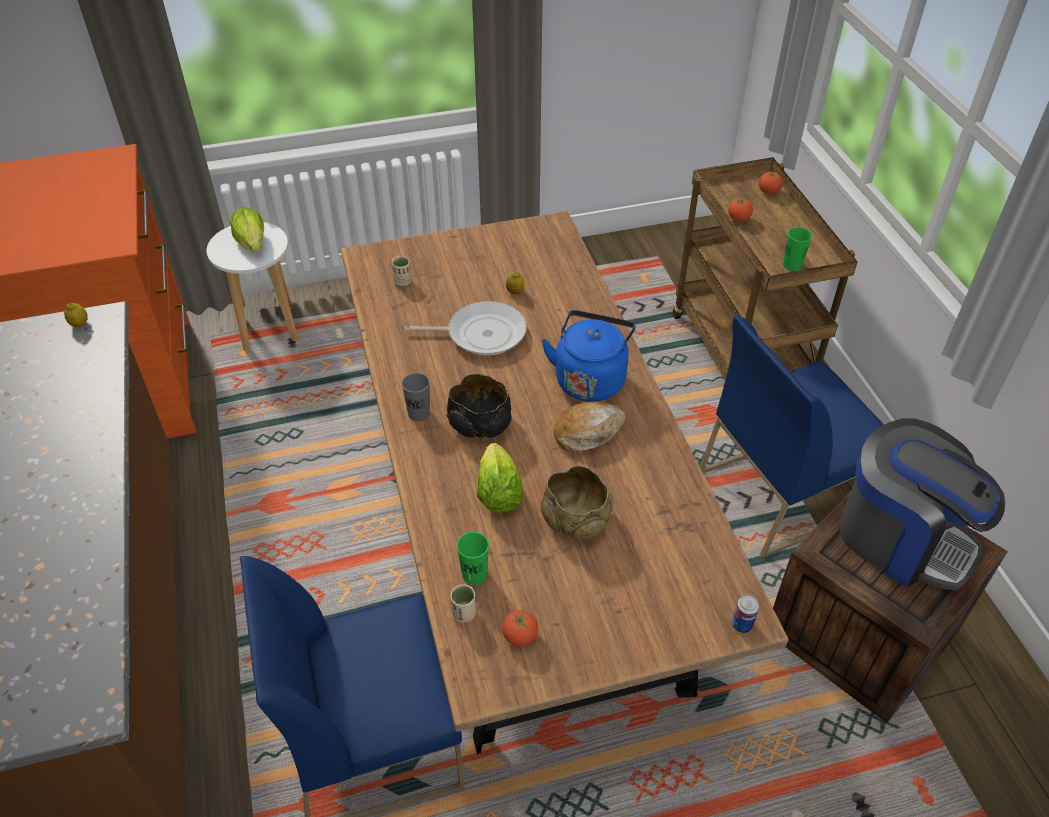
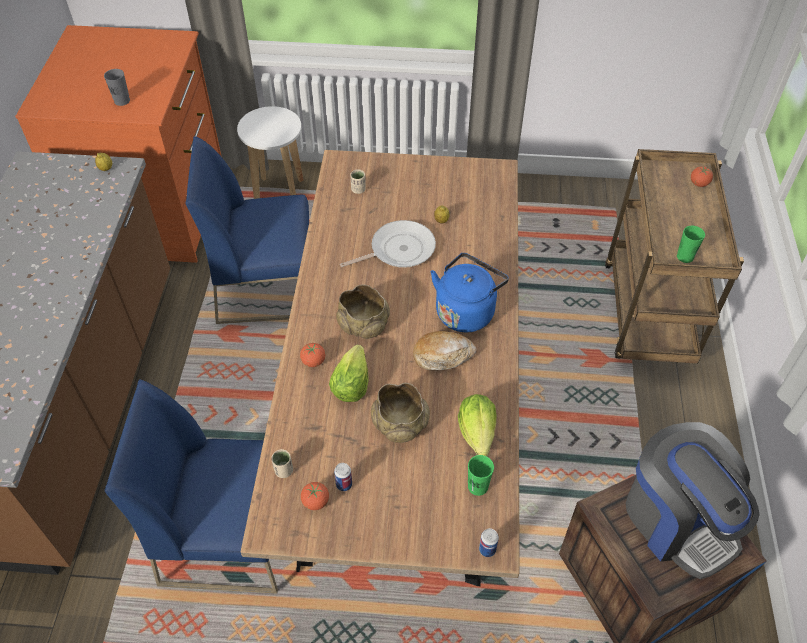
camera: 20 degrees right, 5 degrees up
(252, 243) = (273, 125): lettuce -> lettuce (477, 432)
(419, 413) = (322, 303): grey cup -> grey cup (122, 101)
(474, 574) = (305, 443): green cup -> green cup (478, 486)
(480, 424) = (363, 324): black bowl -> beige bowl
(481, 334) = (399, 250): frying pan -> frying pan turned 45 degrees counterclockwise
(544, 606) = (344, 484): none -> can
(738, 219) = (659, 202): tomato -> tomato (313, 361)
(782, 491) = (629, 443): blue chair -> blue chair (267, 286)

